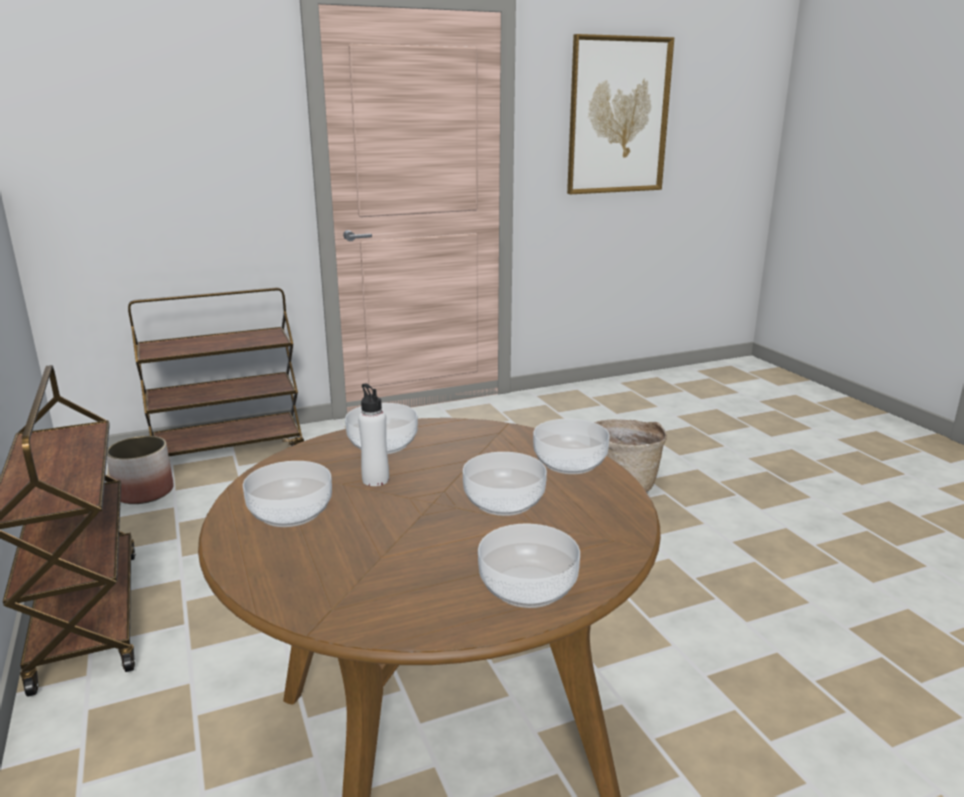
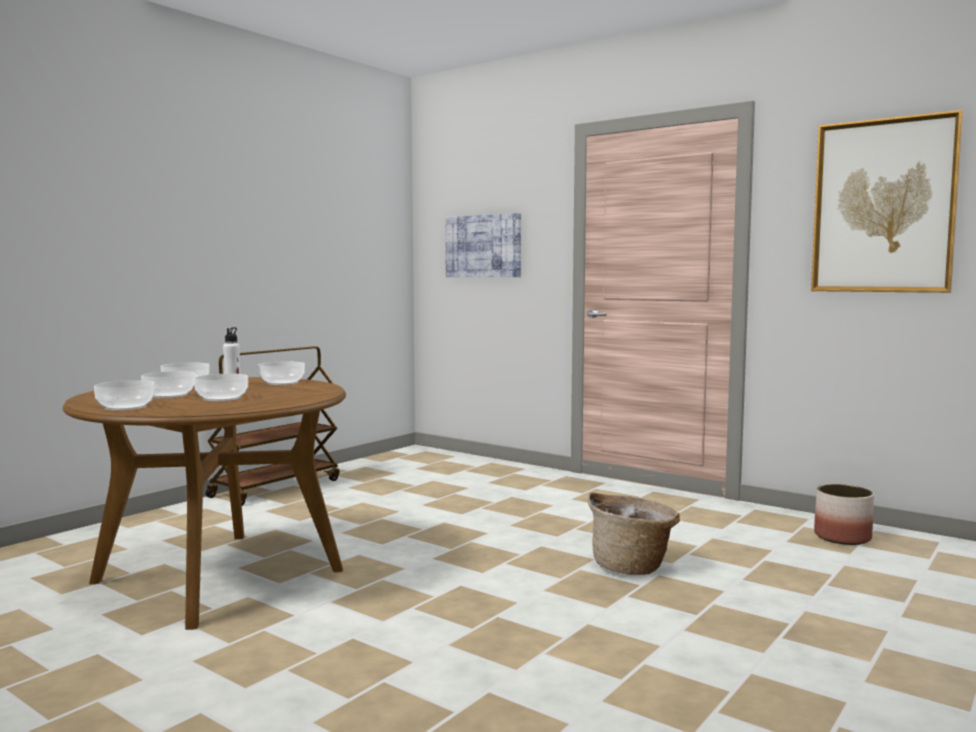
camera: 60 degrees right, 15 degrees down
(145, 492) = (403, 464): planter -> planter (843, 537)
(157, 153) = (483, 246): none -> picture
(228, 450) = (480, 464): brown cart -> none
(569, 462) = (289, 400): bowl -> bowl (170, 395)

